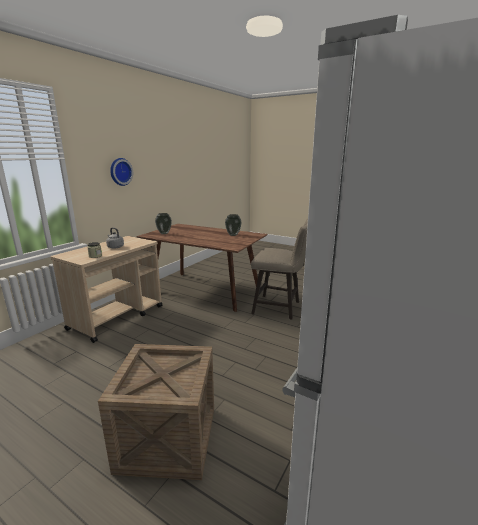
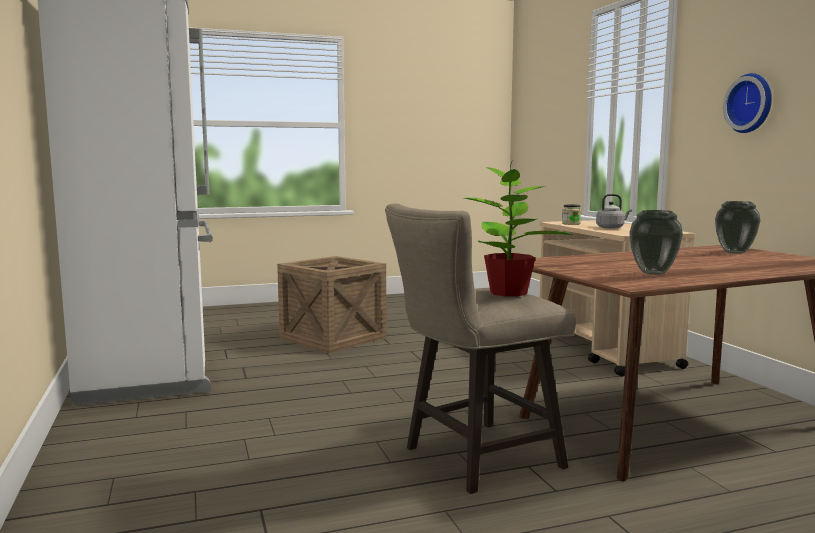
camera: 130 degrees right, 10 degrees down
(273, 249) = (509, 293): none -> potted plant

